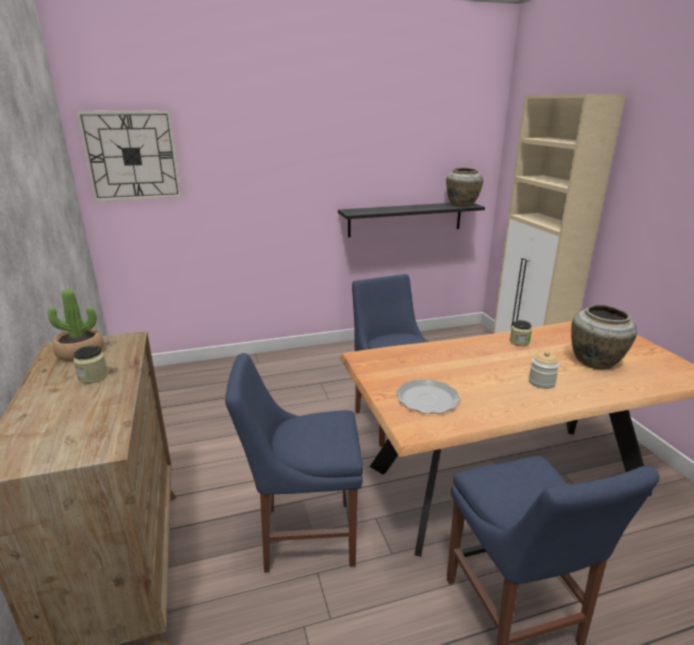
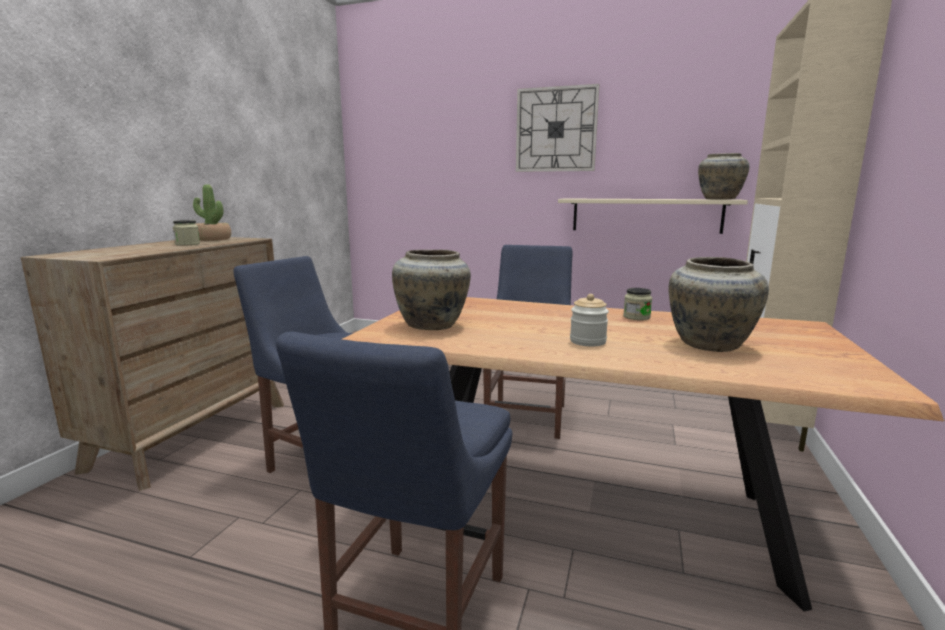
camera: 35 degrees right, 10 degrees down
(132, 156) = (384, 140): wall clock -> wall clock (556, 130)
(405, 219) = (646, 215): black shelf -> beige shelf
(428, 399) = (433, 325): plate -> beige vase

